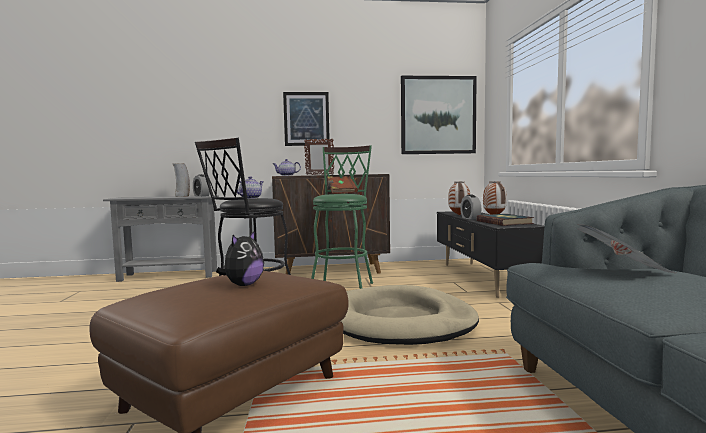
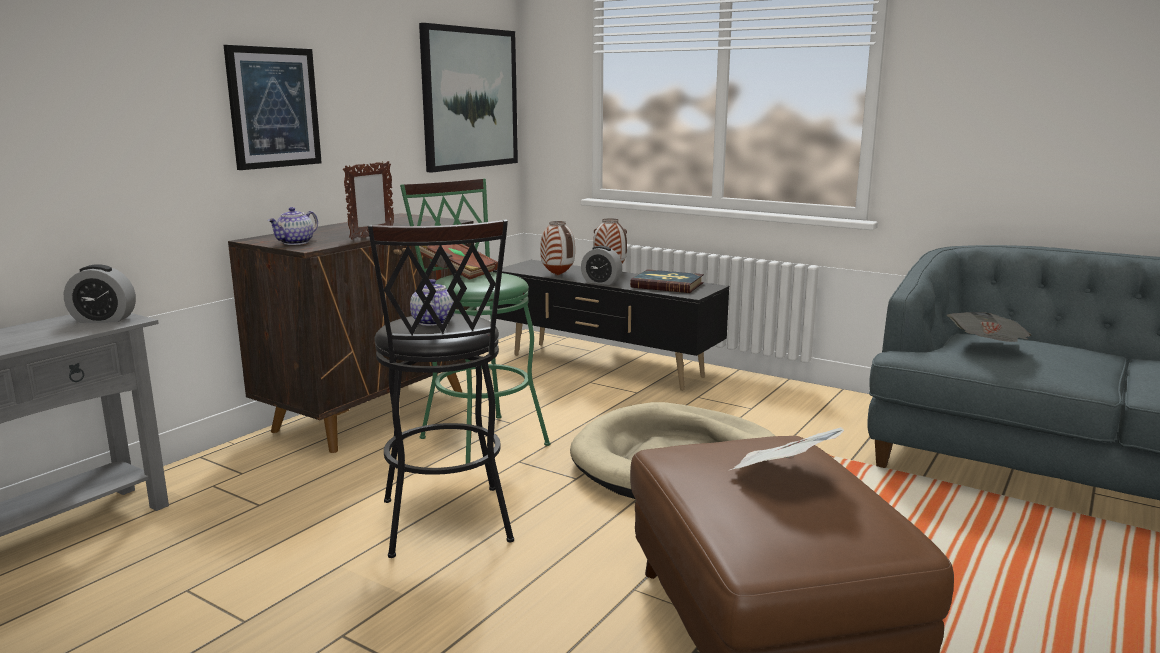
camera: 50 degrees left, 10 degrees up
(182, 196) = (51, 330): vase -> none
(243, 285) = (782, 476): plush toy -> newspaper

